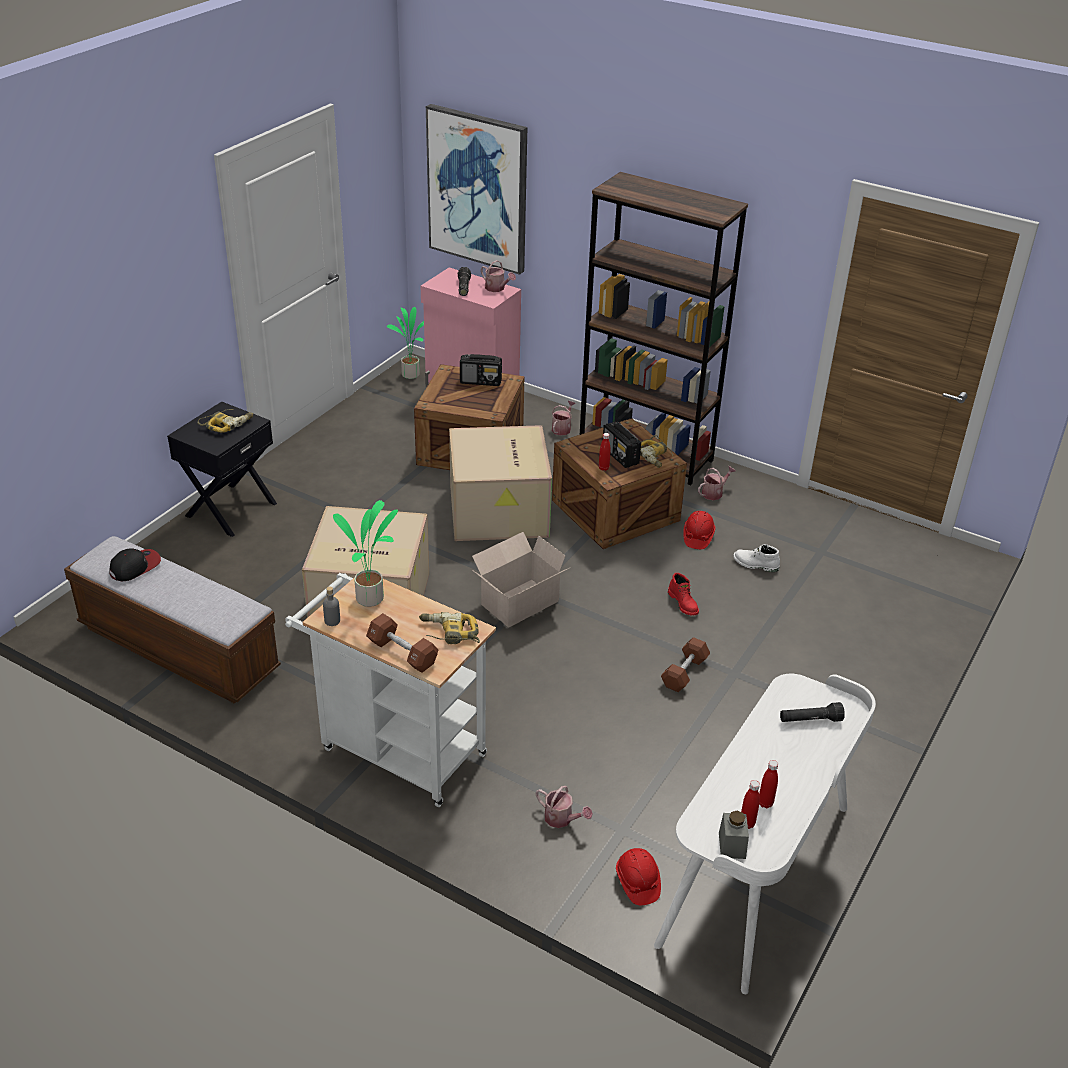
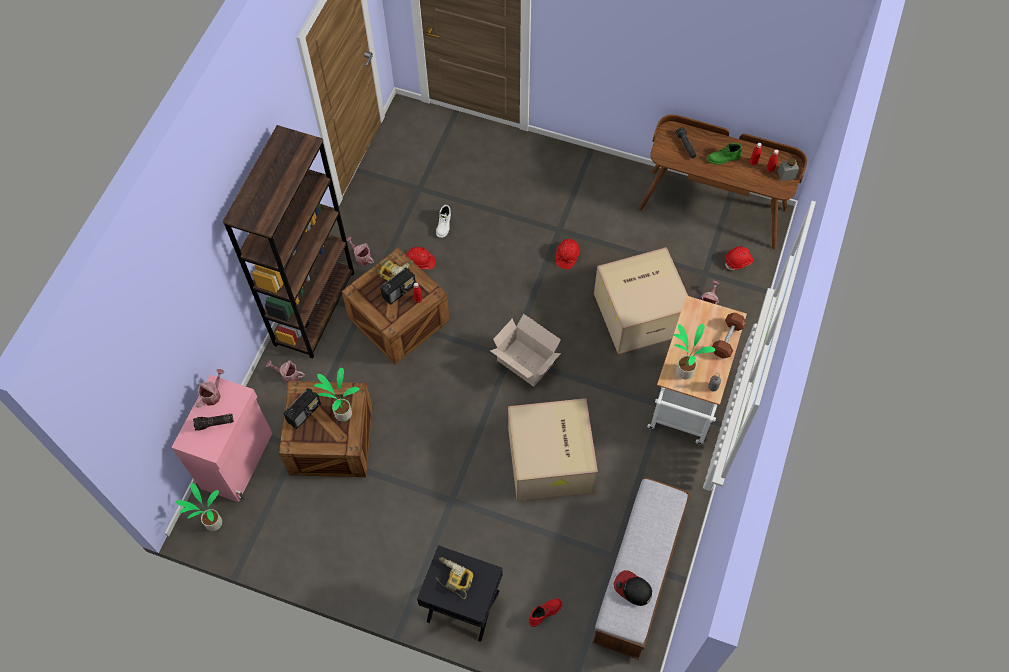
camera: 100 degrees left, 25 degrees up
(449, 633) = (701, 318): power drill -> none
(471, 403) = (342, 412): none -> potted plant
(478, 189) = (155, 381): picture -> none
(481, 381) = (304, 412): radio -> radio turned 45 degrees clockwise
(500, 511) = (418, 398): cardboard box -> cardboard box (640, 312)
(683, 603) = (498, 263): red boot -> red boot (545, 612)
(684, 673) = (567, 256): brown dumbbell -> red hard hat
(758, 874) = (713, 208): white desk -> brown desk
(778, 763) = (723, 158): none -> green boot

